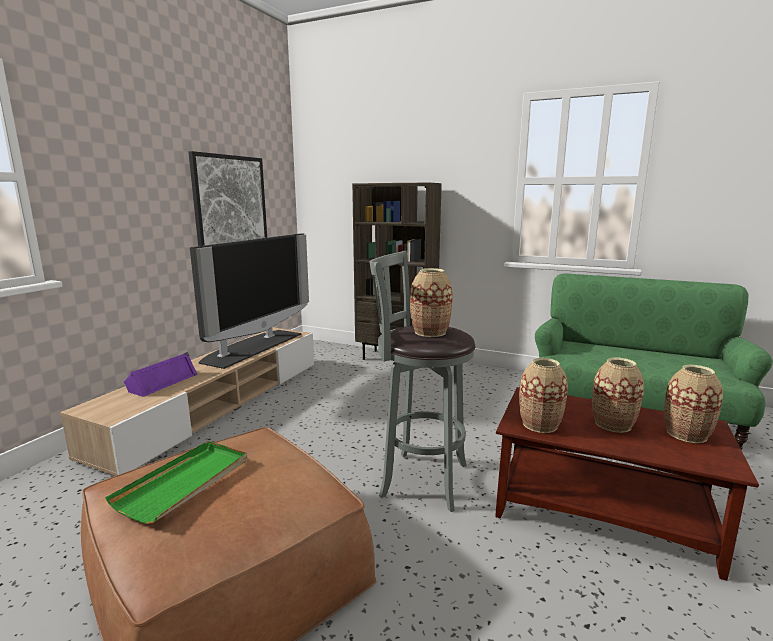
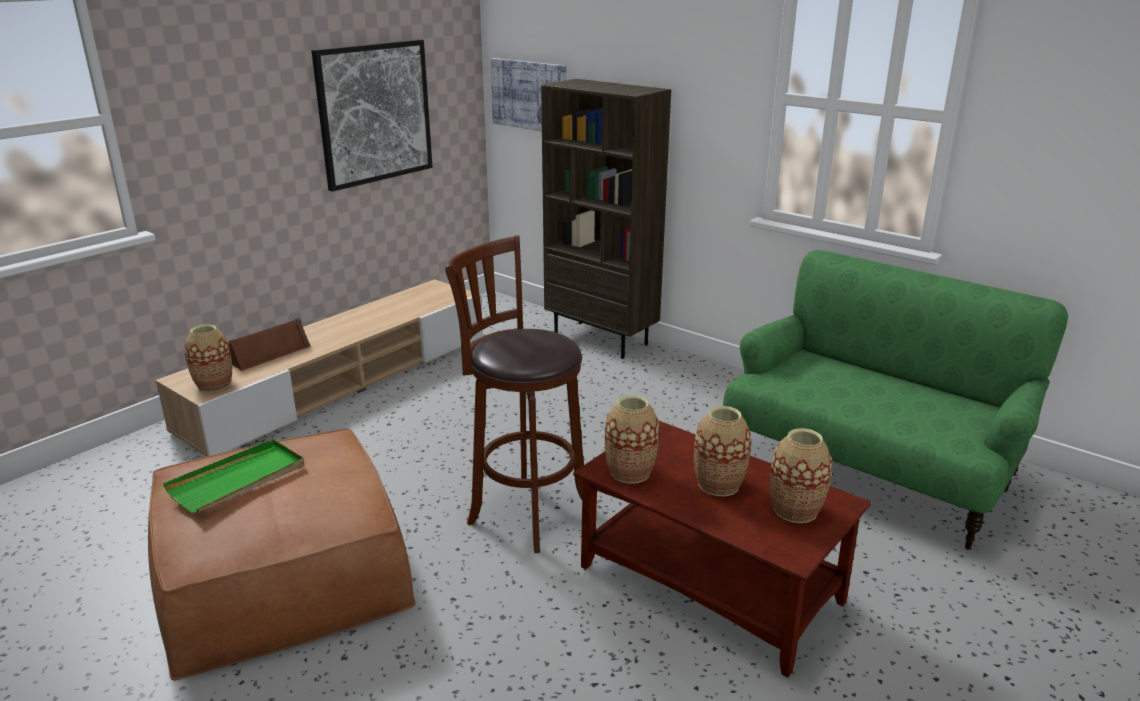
camera: 15 degrees right, 10 degrees up
(162, 382) = (268, 353): purple speaker -> brown speaker
(252, 347) = (392, 311): television -> none
(332, 199) = (529, 95): none -> picture
(419, 479) = (524, 511): grey stool -> brown stool
(430, 332) = (525, 345): vase -> vase (214, 385)

